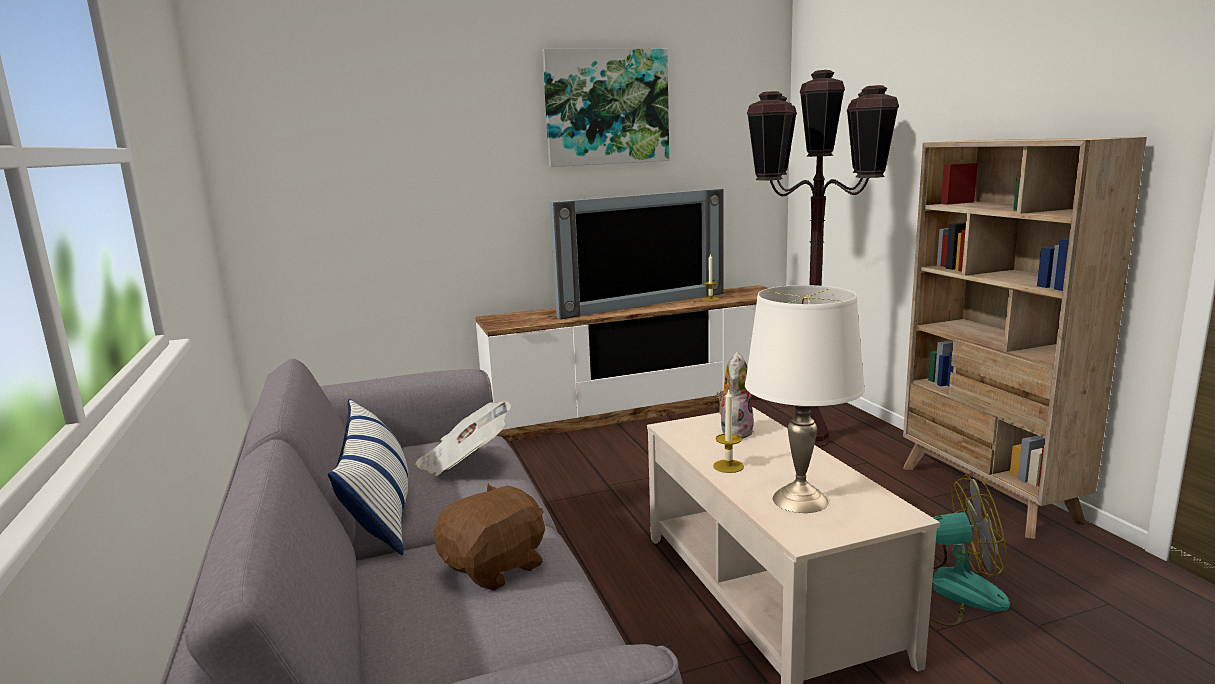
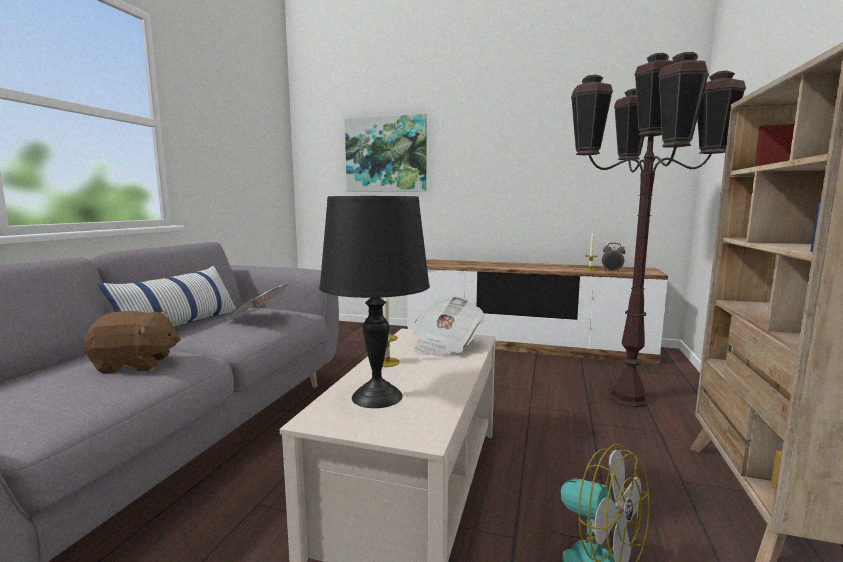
camera: 35 degrees right, 5 degrees down
(607, 107) = (528, 119): picture -> picture (386, 155)
(640, 304) = (532, 265): television -> none
(734, 431) = (444, 345): plush toy -> newspaper
(737, 299) = (612, 271): none -> alarm clock
(799, 499) = (377, 396): white table lamp -> black table lamp

